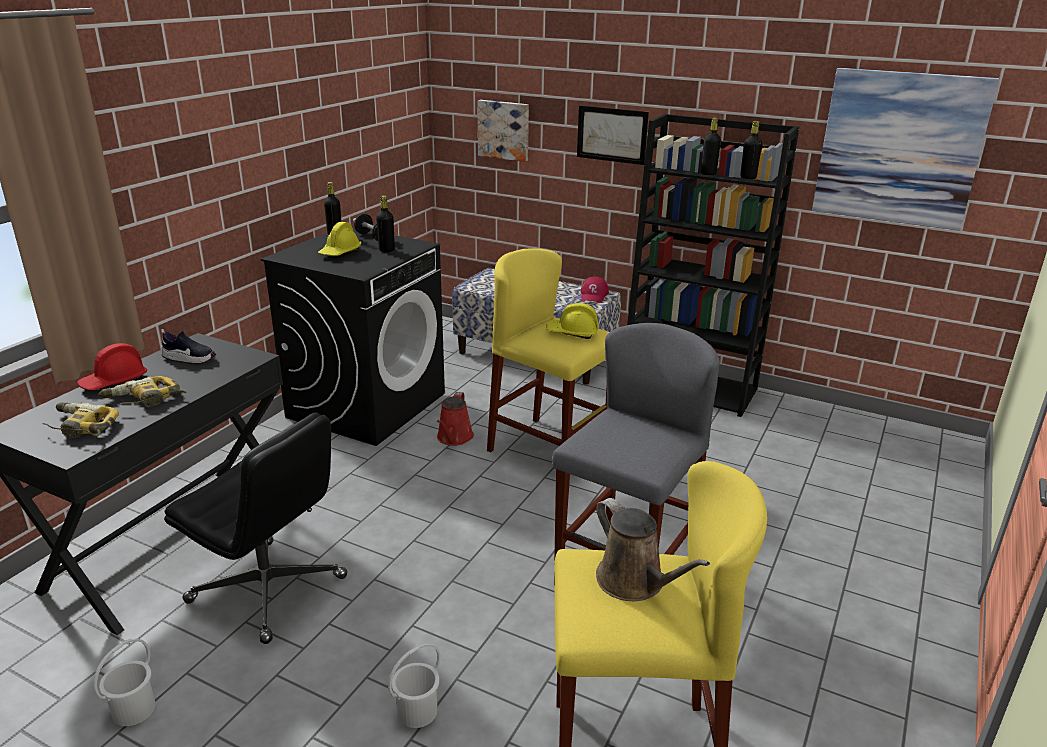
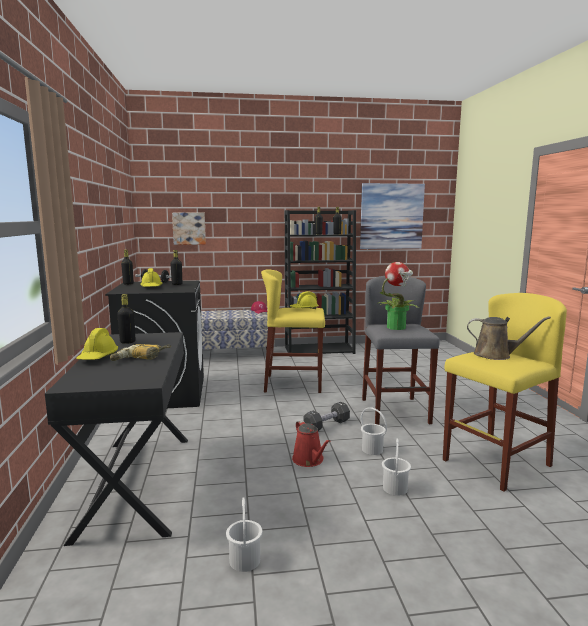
camera: 35 degrees left, 15 degrees down
(79, 427) = (123, 374): power drill -> none
(114, 382) = (98, 357): red hard hat -> yellow hard hat
(189, 359) = (127, 342): shoe -> black bottle
(269, 590) = (238, 479): black office chair -> none
(454, 438) = (238, 392): red watering can -> red watering can (309, 460)
(484, 628) = (372, 449): none -> white bucket
(485, 552) = (326, 425): none -> black dumbbell
(612, 134) = (255, 224): picture -> none
(621, 435) = (396, 327): none -> potted plant

